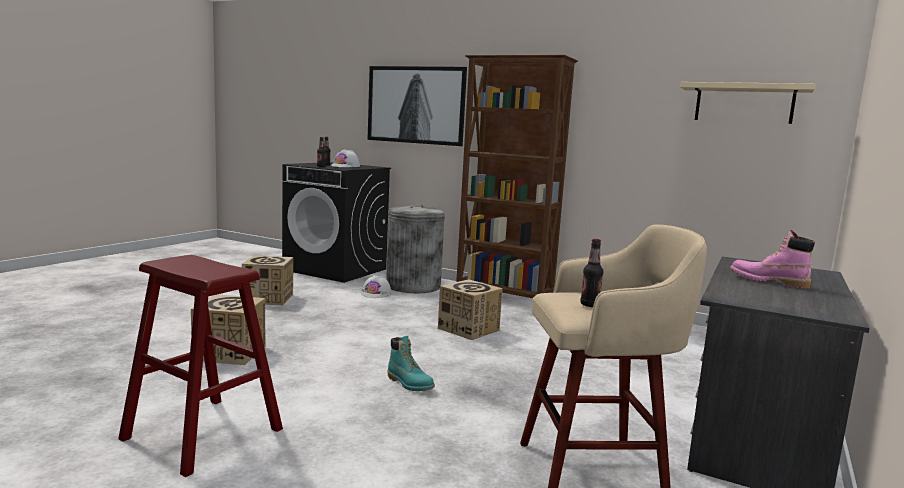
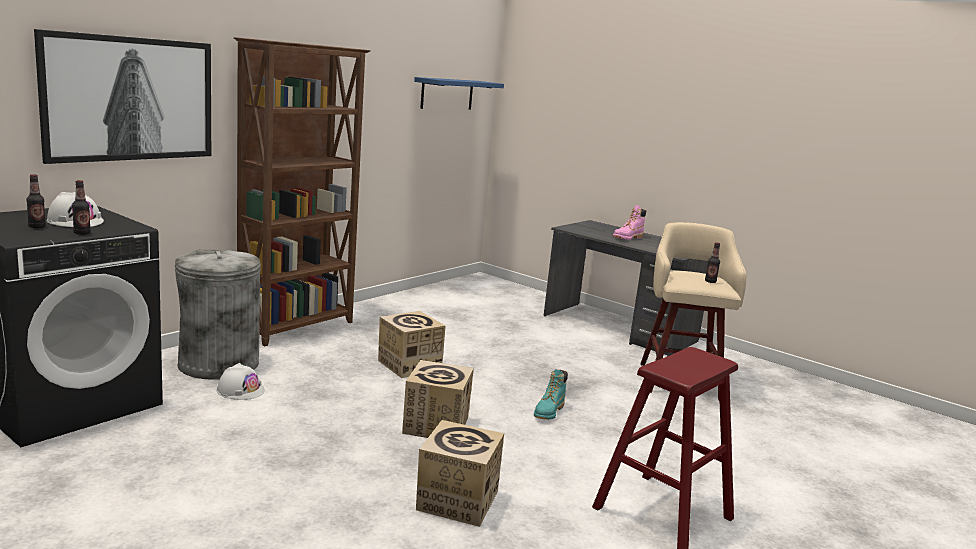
camera: 80 degrees left, 5 degrees up
(268, 299) = (217, 468): cardboard box -> cardboard box (436, 425)
(410, 383) = (549, 412): turquoise boot -> turquoise boot turned 150 degrees clockwise
(744, 104) = (447, 94): beige shelf -> blue shelf

